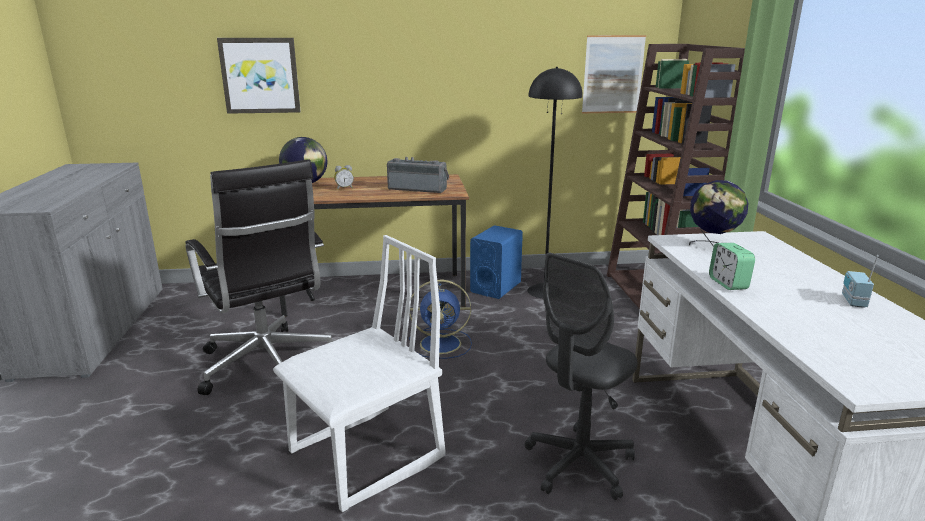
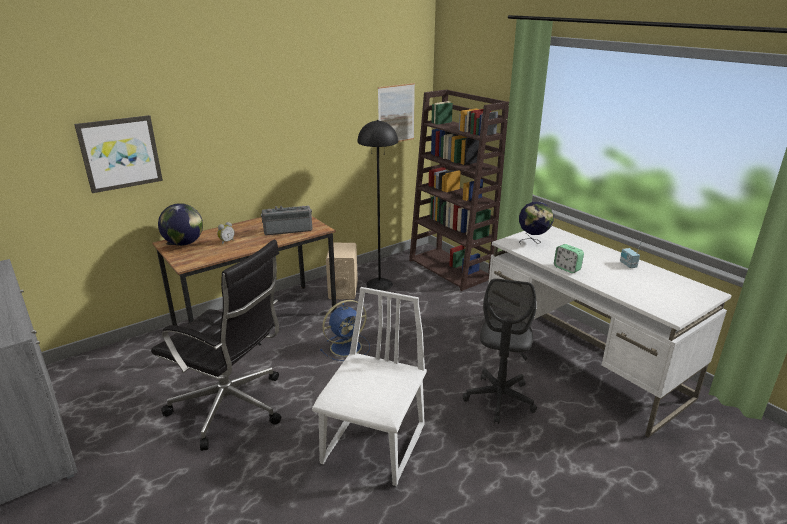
camera: 30 degrees left, 5 degrees up
(496, 287) = (343, 290): blue speaker -> beige speaker

